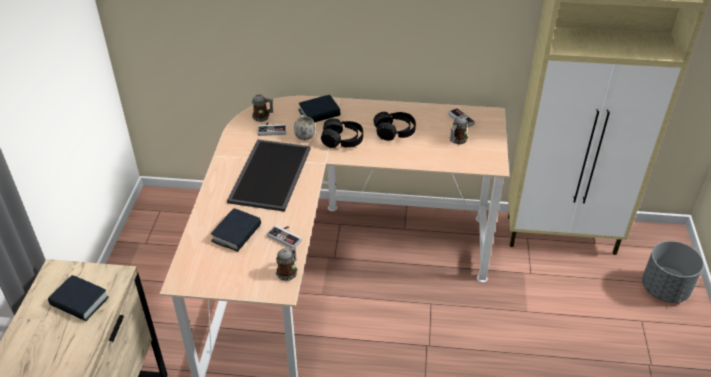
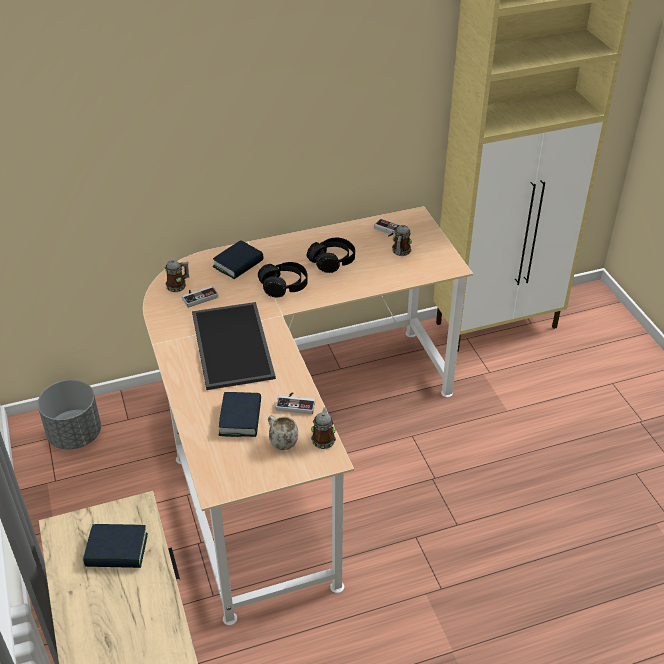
camera: 25 degrees left, 0 degrees up
(304, 135) = (238, 292): white mug -> white mug (280, 441)
(665, 289) = (616, 346): grey planter -> grey planter (75, 434)

